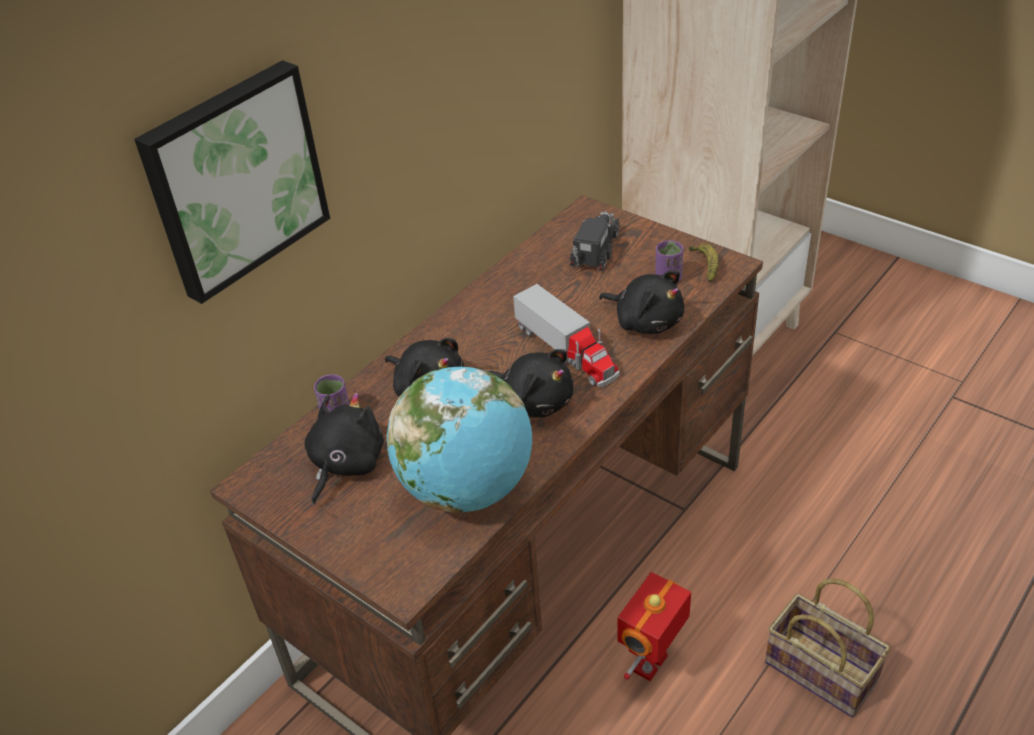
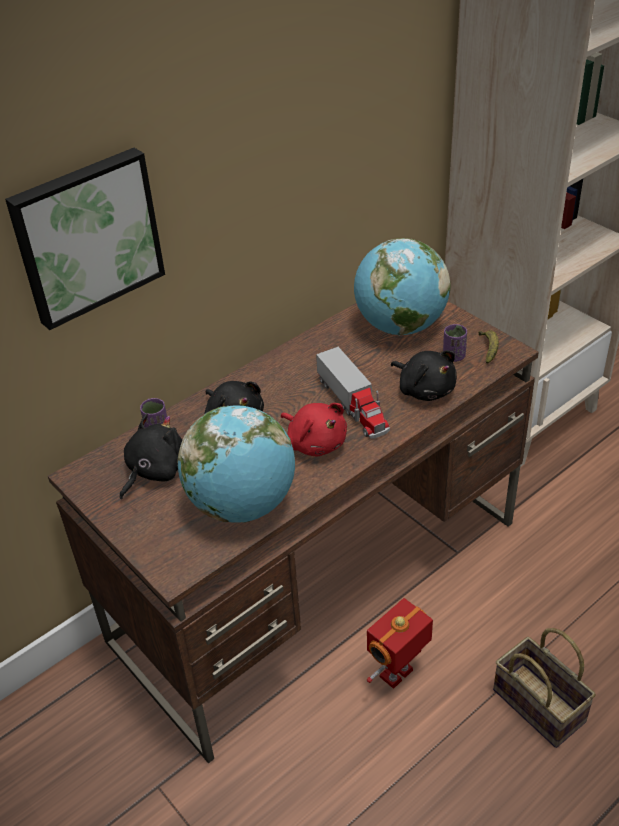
camera: 10 degrees right, 0 degrees up
(534, 401) = (315, 442): black plush toy -> red plush toy
(595, 253) = (400, 326): toy truck -> globe

